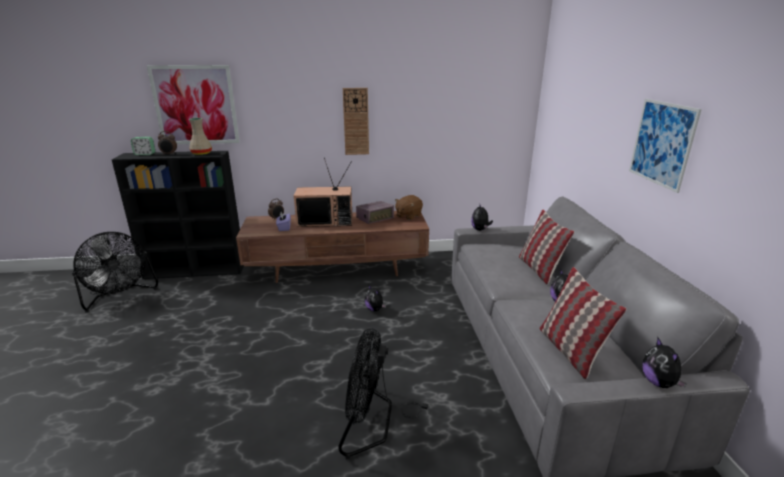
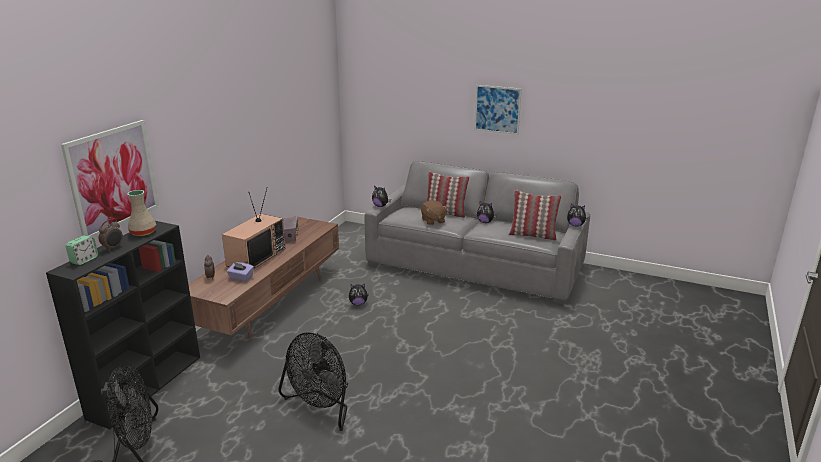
camera: 60 degrees left, 0 degrees up
(356, 121) = (243, 148): wall clock -> none
(375, 418) = (478, 337): black fan -> black fan (321, 404)
(408, 216) = (300, 223): brown plush toy -> brown plush toy (433, 221)

